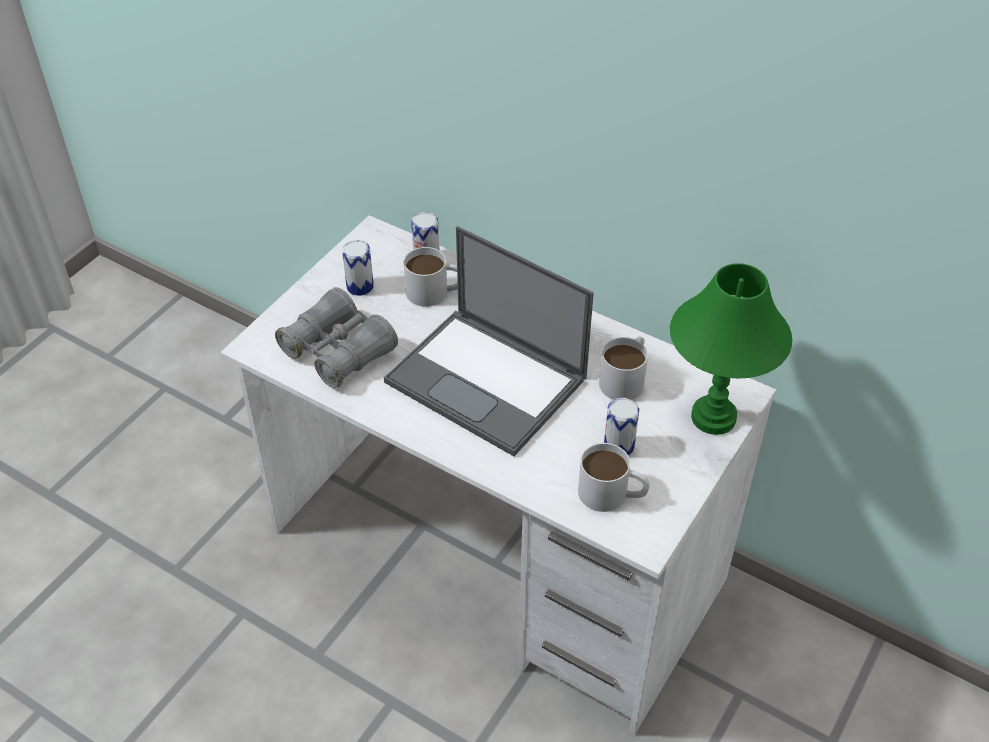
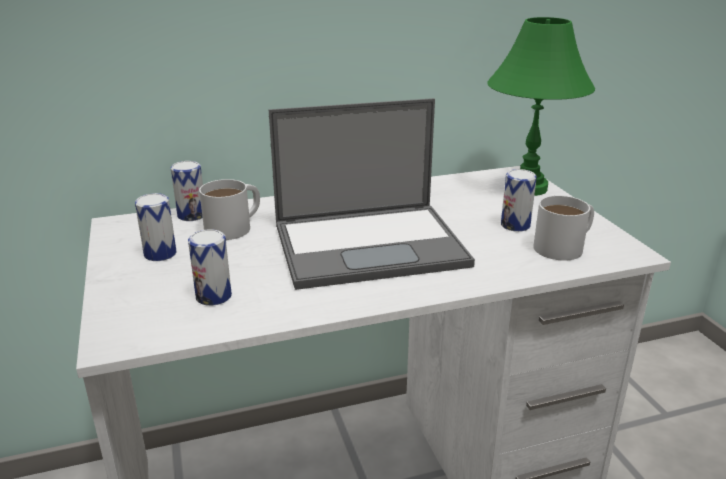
camera: 50 degrees left, 20 degrees down
(338, 351) = (213, 296): grey binoculars -> can
(626, 378) = (449, 198): white mug -> none

